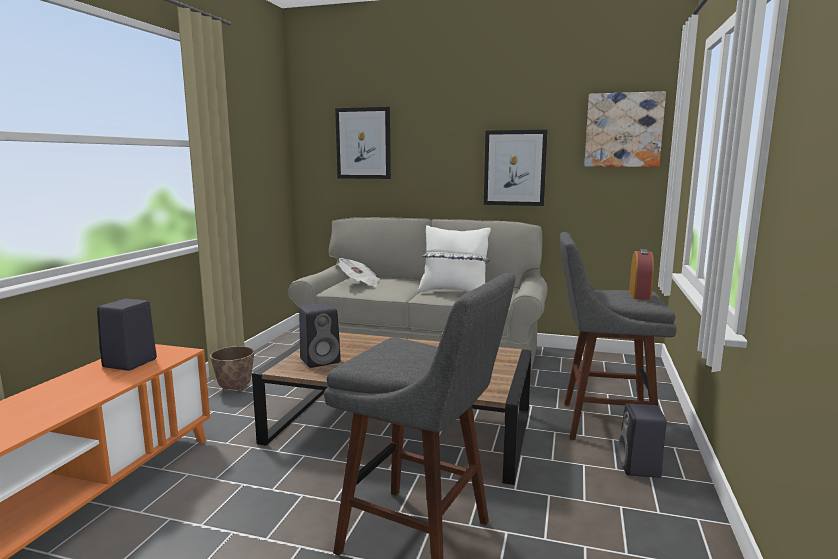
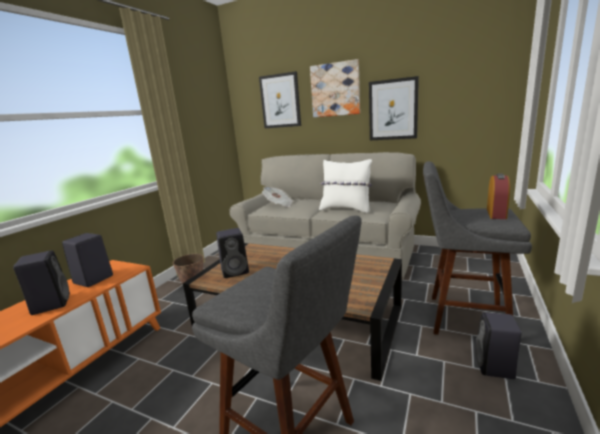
camera: 10 degrees right, 5 degrees up
(86, 387) = (51, 304): none -> black speaker
(623, 130) = (483, 69): picture -> picture (335, 89)

